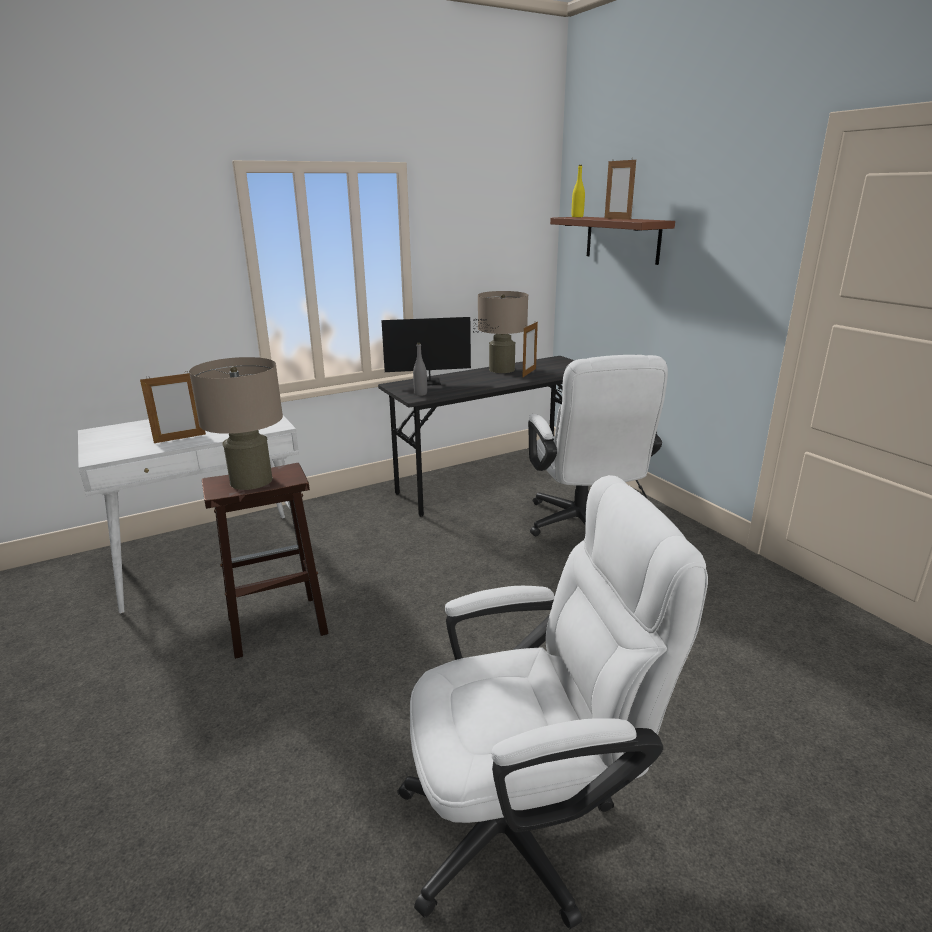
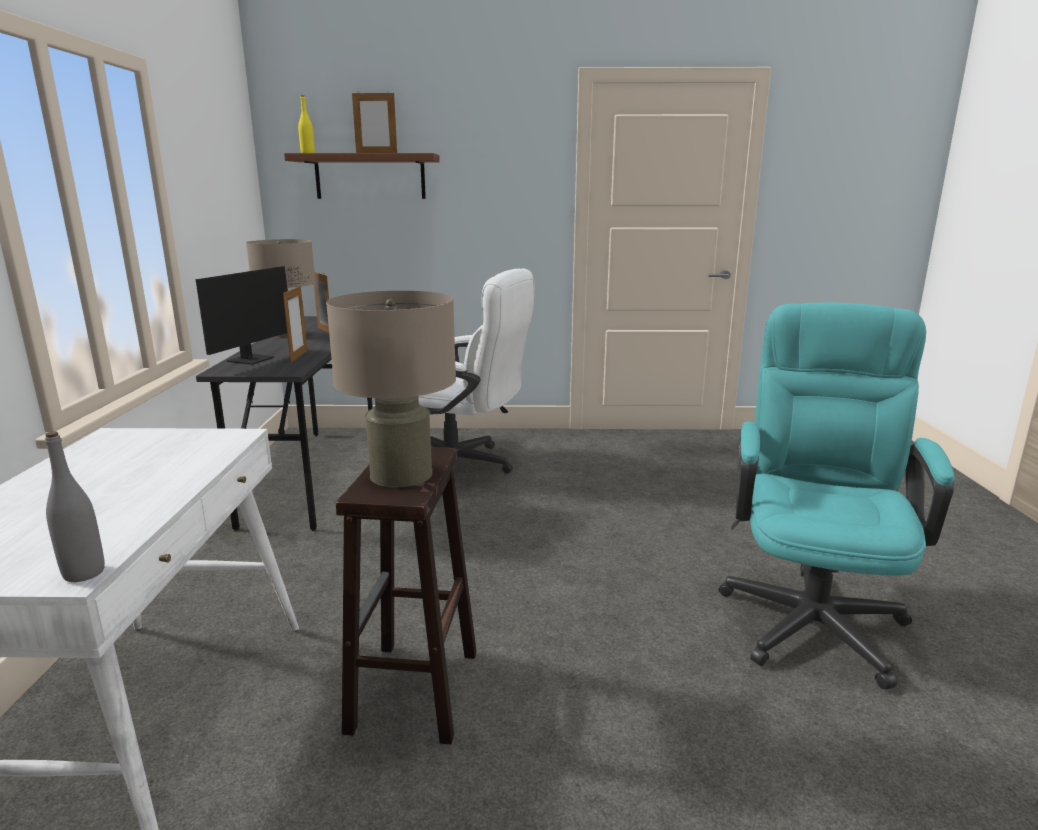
camera: 60 degrees left, 5 degrees down
(180, 438) = (135, 497): picture frame -> picture frame (299, 356)
(420, 394) = (284, 368): grey bottle -> grey bottle (84, 573)
(527, 824) = (811, 612): white office chair -> turquoise office chair

